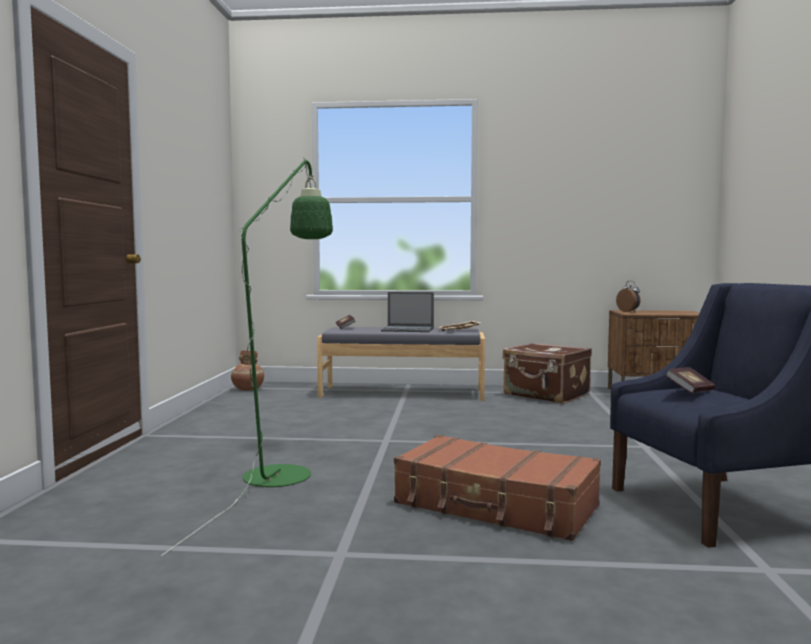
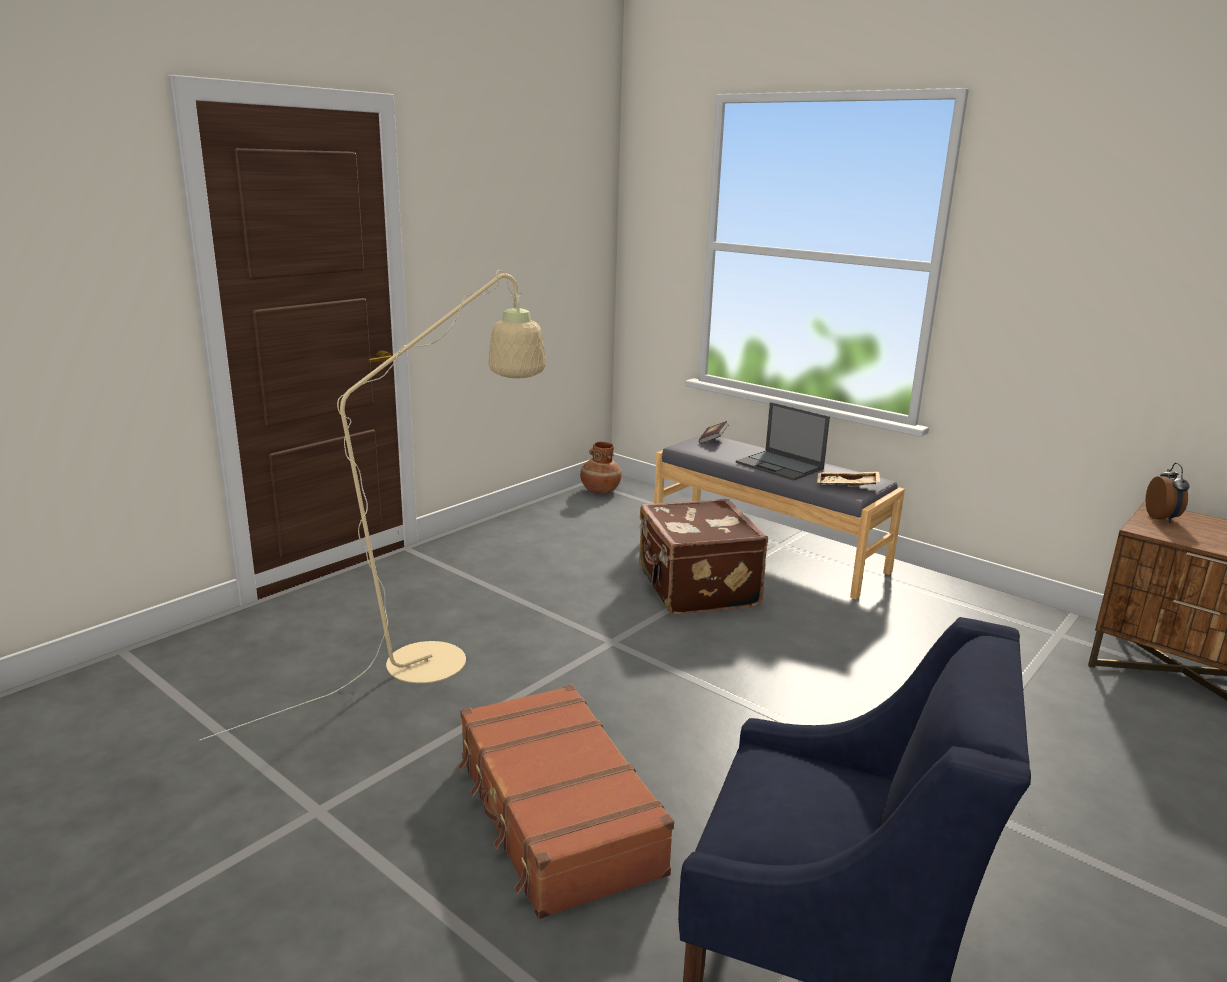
camera: 35 degrees right, 15 degrees up
(284, 469) = (445, 655): green floor lamp -> beige floor lamp
(546, 395) = (971, 616): brown suitcase -> brown suitcase (695, 589)
(690, 391) = (788, 793): book -> none

